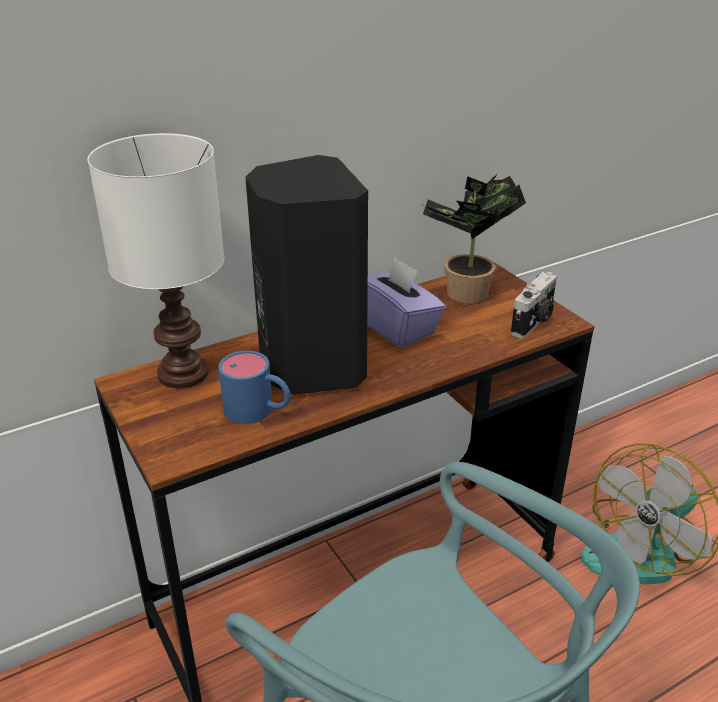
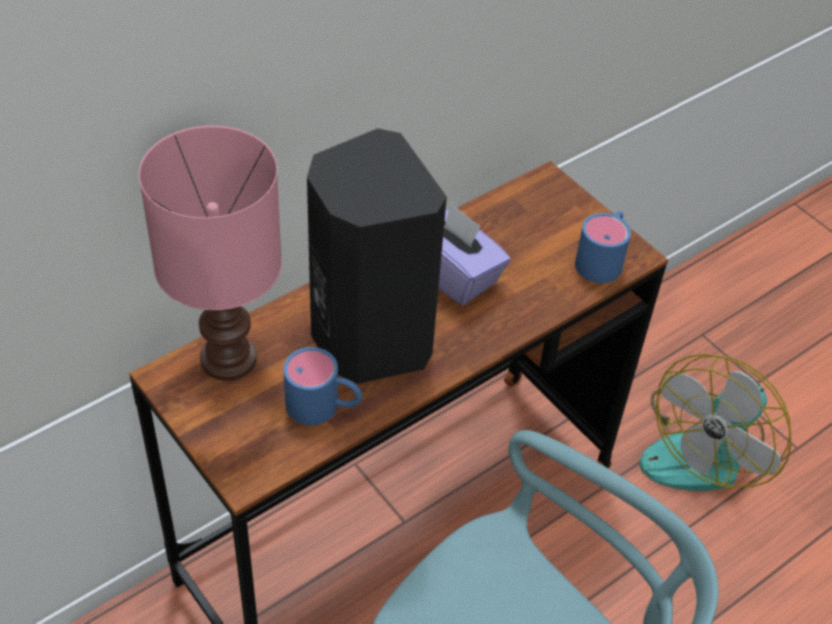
camera: 10 degrees left, 15 degrees up
(183, 375) = (228, 361): white table lamp -> pink table lamp
(465, 296) = (523, 220): potted plant -> none
(533, 322) = (602, 258): camera -> blue mug

